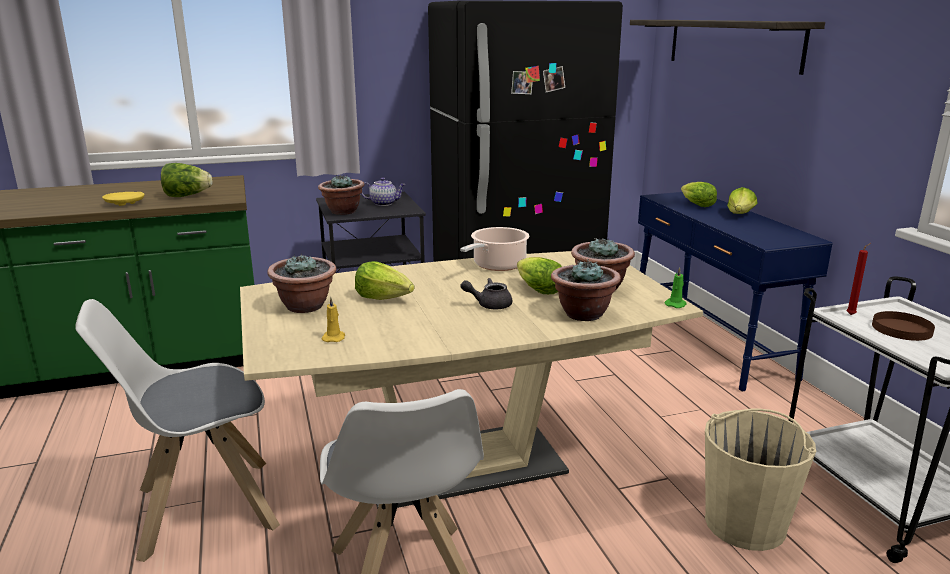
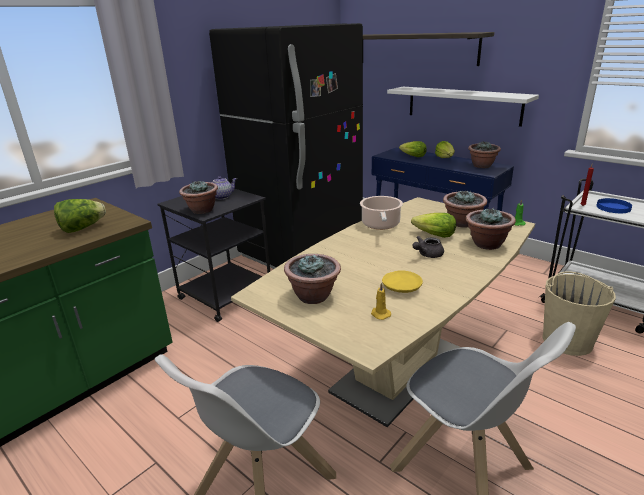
camera: 30 degrees left, 5 degrees up
(125, 203) = (31, 250): yellow plate -> yellow plate (401, 287)
(384, 298) = (355, 271): lettuce -> none
(777, 233) = (482, 166): none -> potted plant
(778, 135) = (463, 105): none -> white shelf
(901, 329) = (613, 207): brown plate -> blue plate

